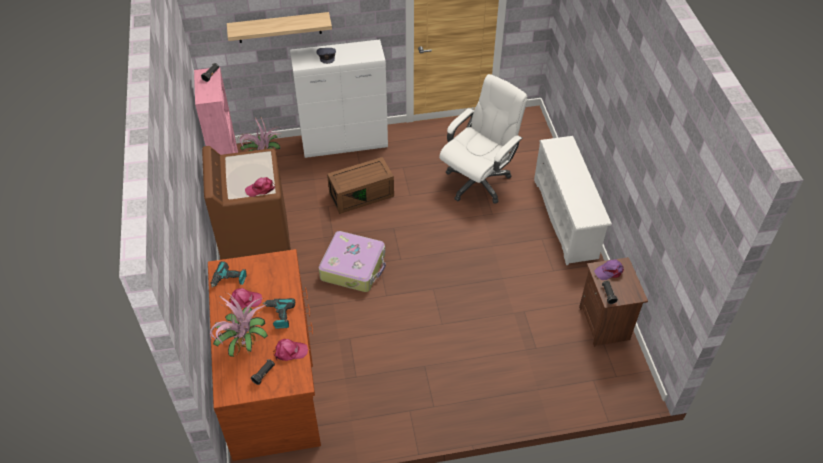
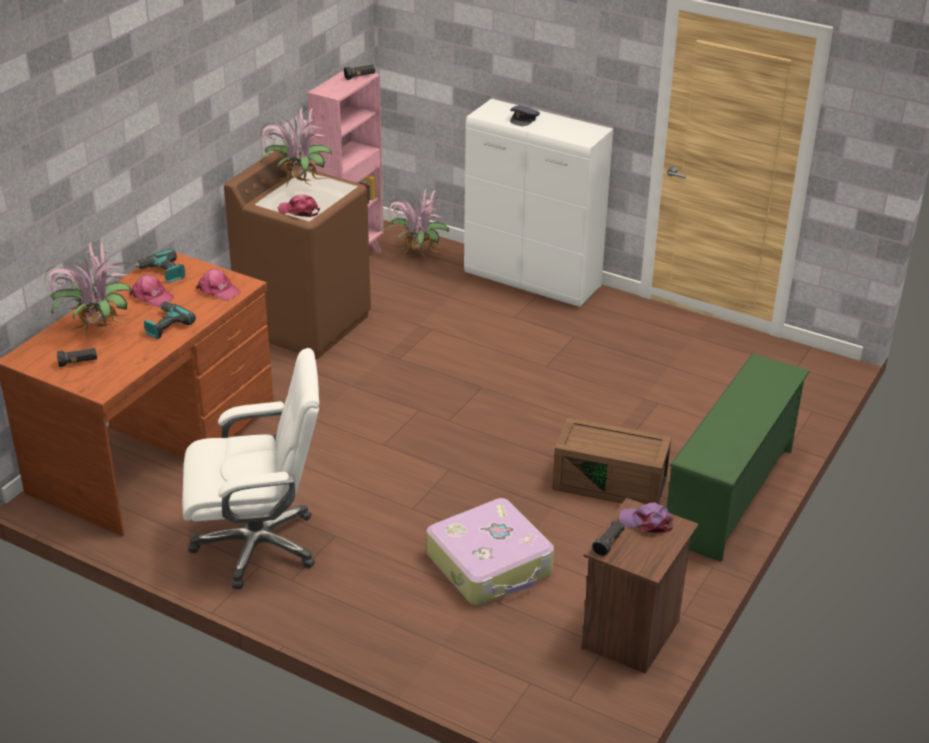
camera: 40 degrees right, 15 degrees down
(234, 169) = (297, 183): none -> potted plant
(279, 27) = (485, 60): shelf -> none
(290, 351) = (130, 359): pink cap -> pink cap (218, 290)
(353, 267) = (383, 398): suitcase -> suitcase (490, 565)
(362, 194) = (487, 337): brown storage box -> brown storage box (611, 483)
(478, 181) = (656, 396): white office chair -> white office chair (258, 545)
(566, 219) = (731, 495): white shoe rack -> green shoe rack

